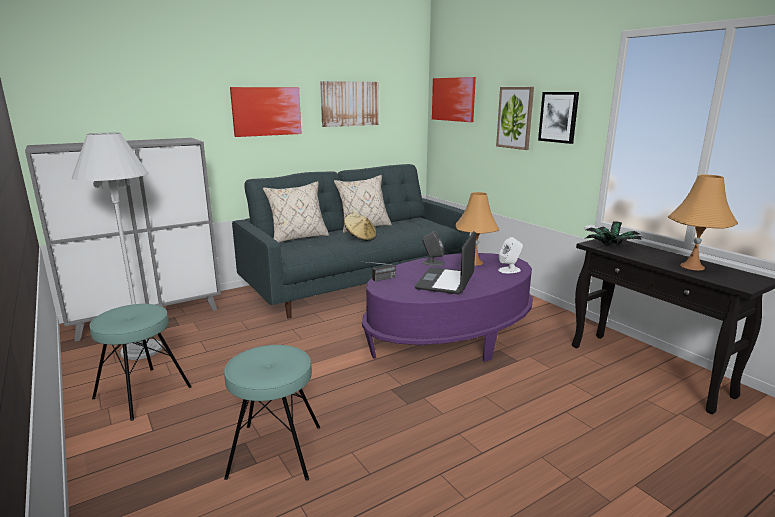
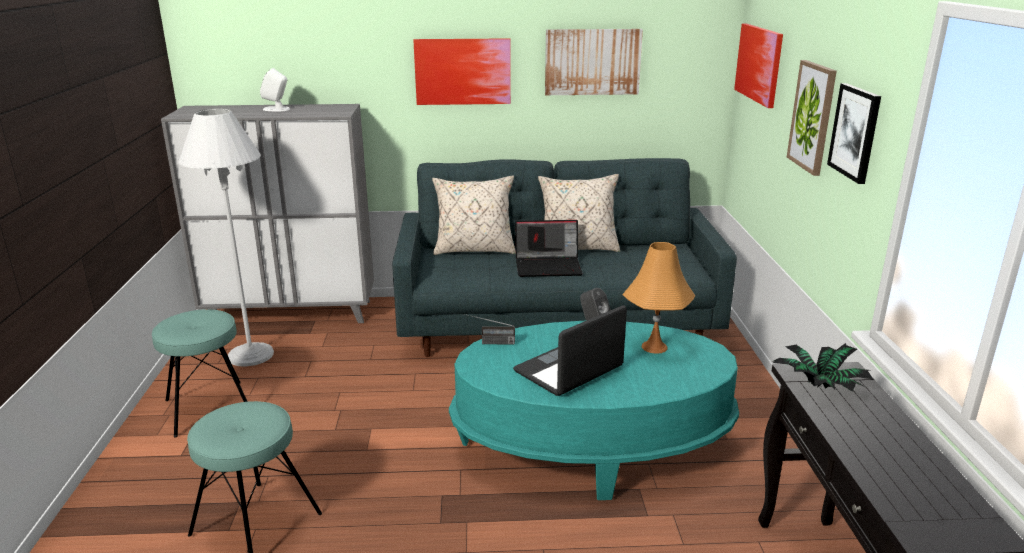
camera: 30 degrees right, 5 degrees up
(360, 238) = (549, 266): beige hat -> laptop
(449, 337) = (591, 446): purple coffee table -> turquoise coffee table
(509, 270) = (688, 374): white speaker -> white speaker (276, 109)
(692, 266) = (899, 467): orange table lamp -> none

